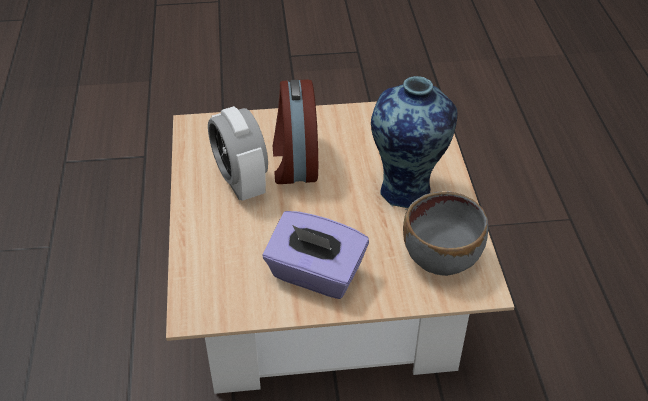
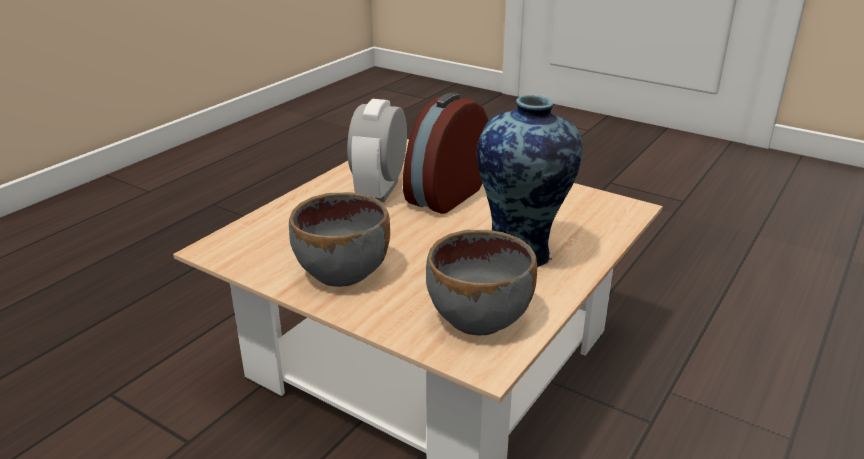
camera: 40 degrees right, 15 degrees down
(315, 275) = (343, 272): purple tissue box -> grey bowl

